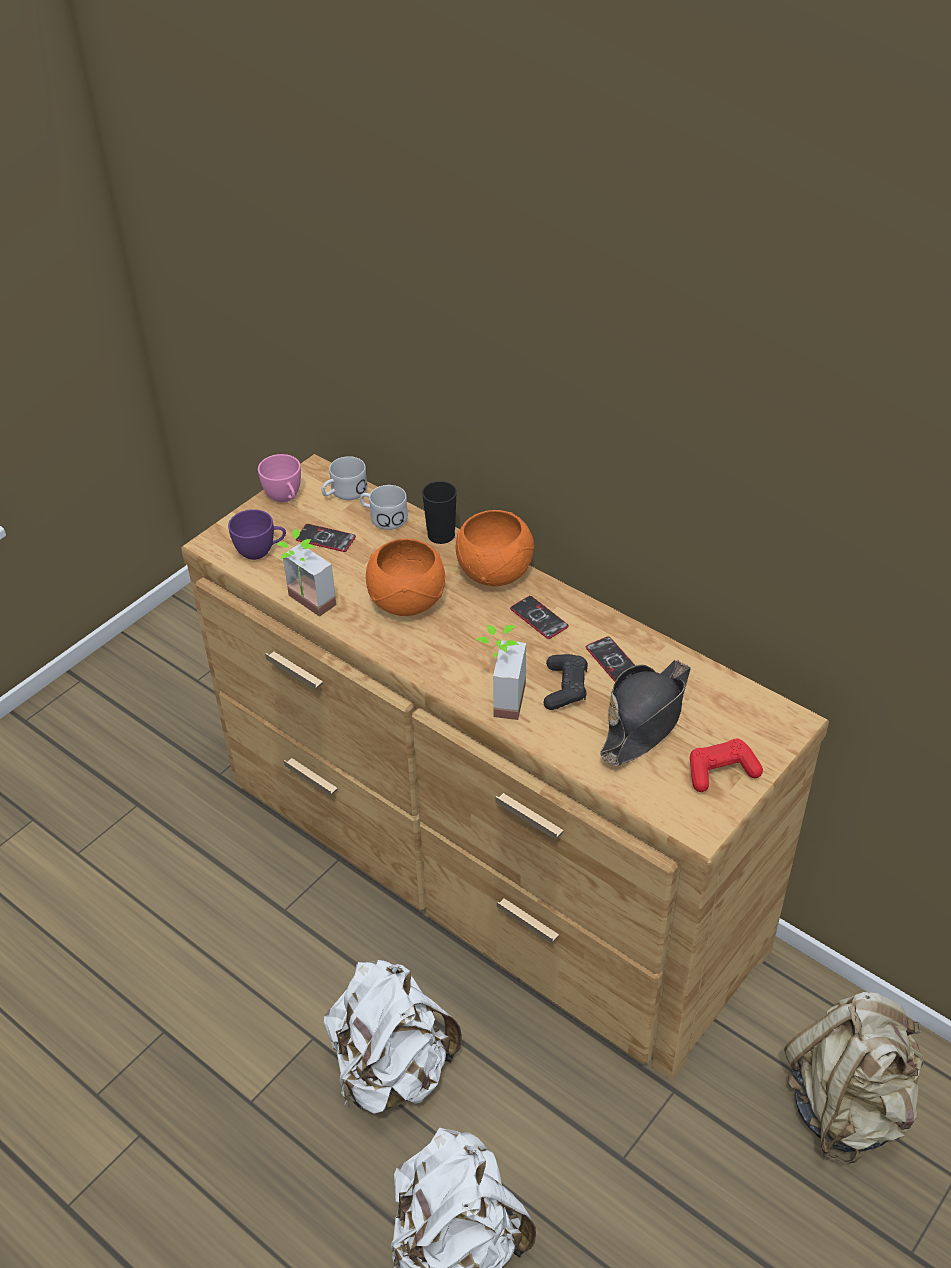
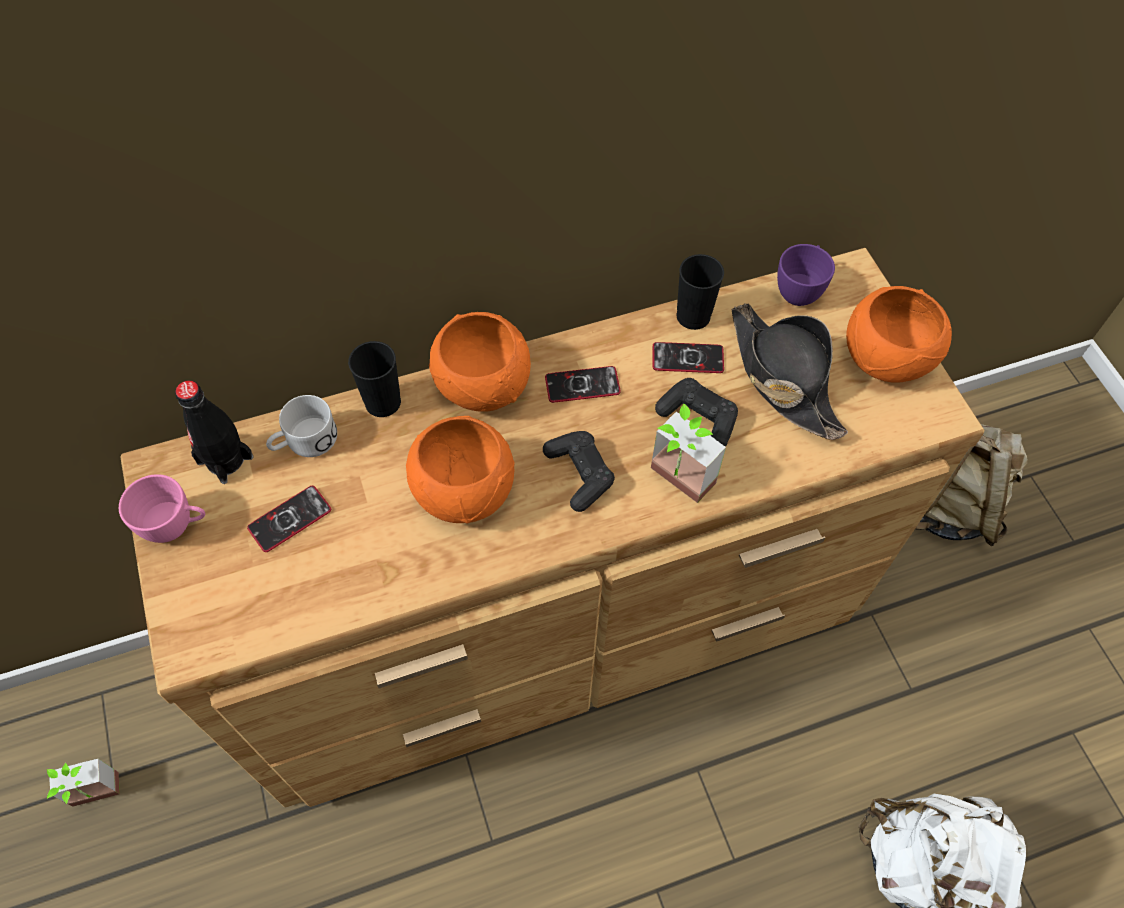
camera: 60 degrees left, 15 degrees up
(260, 551) = (251, 602): purple cup -> purple cup (800, 289)
(305, 605) = (388, 599): potted plant -> potted plant (96, 798)
(344, 493) = (225, 459): white mug -> black bottle
(391, 1069) = (730, 833): white backpack -> none
(466, 648) = (579, 474): none -> black game controller
(654, 648) = (693, 316): none -> black cup
(721, 771) = (884, 358): red game controller -> orange bowl

